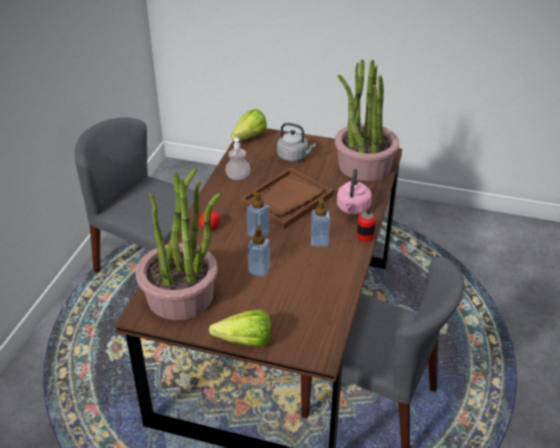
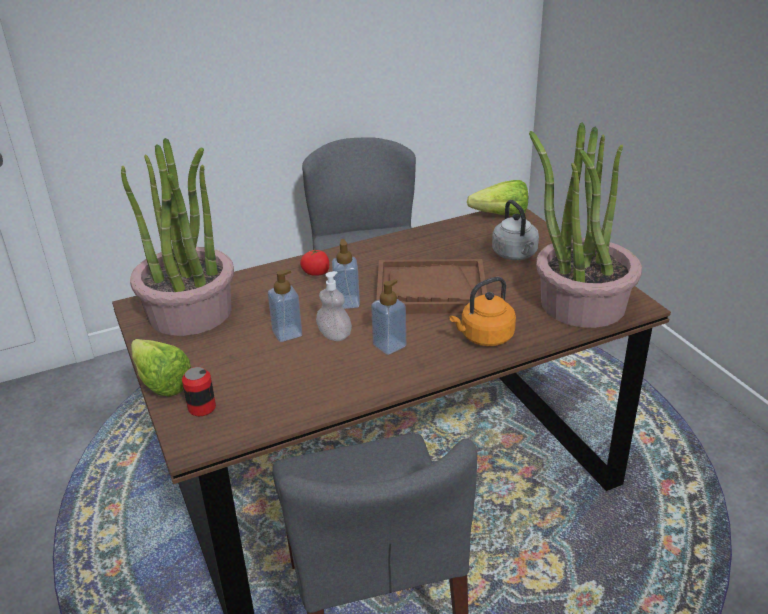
camera: 50 degrees right, 5 degrees down
(238, 177) = (423, 244): soap dispenser -> soap dispenser (334, 335)
(352, 209) = (484, 337): pink kettle -> orange kettle
(365, 236) = (445, 371): can -> can (202, 408)

